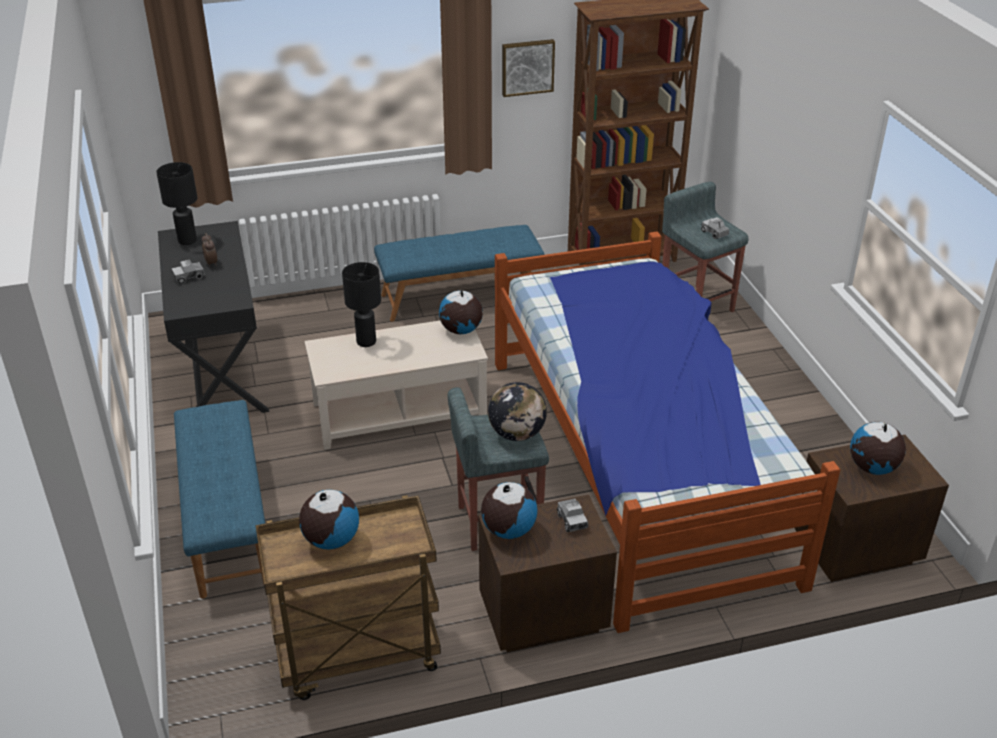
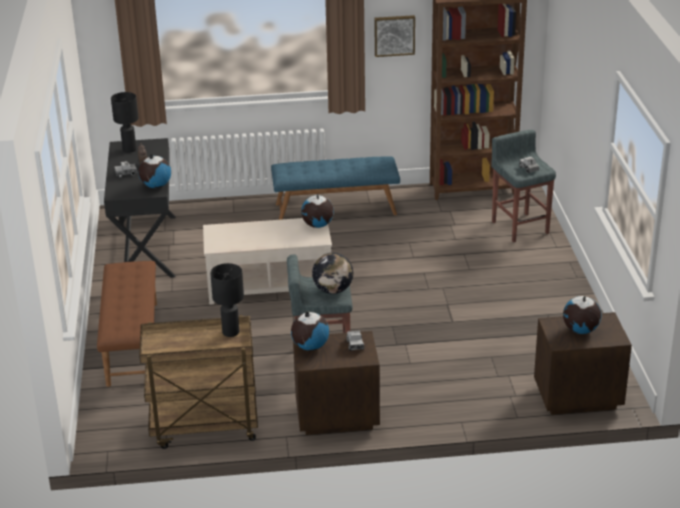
camera: 10 degrees right, 5 degrees down
(226, 521) = (131, 343): blue bench -> brown bench
(331, 540) = (187, 337): globe -> globe (156, 186)
(366, 342) = (247, 228): black table lamp -> black table lamp (231, 332)
(637, 464) = (435, 331): bed -> none

